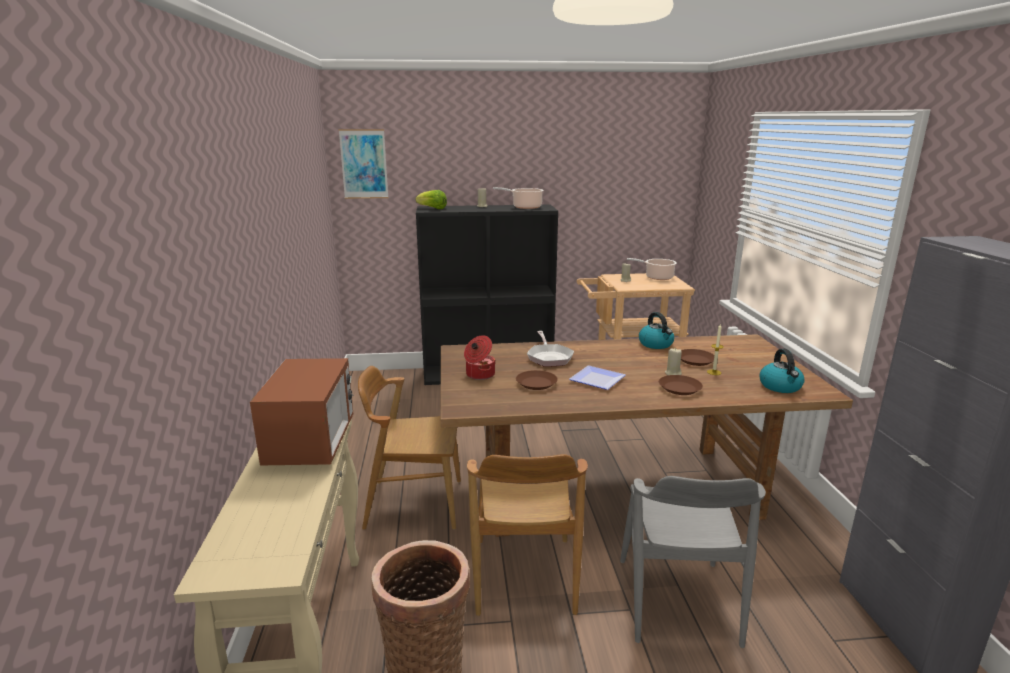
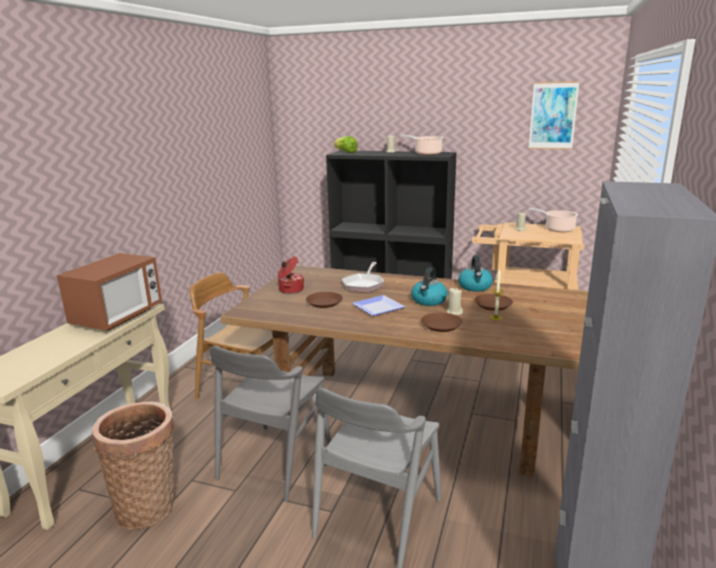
camera: 25 degrees right, 0 degrees up
(364, 164) = (299, 114): picture -> picture (553, 116)
(524, 575) = (274, 461): brown chair -> grey chair
(780, 386) = (546, 340): kettle -> kettle (429, 301)

